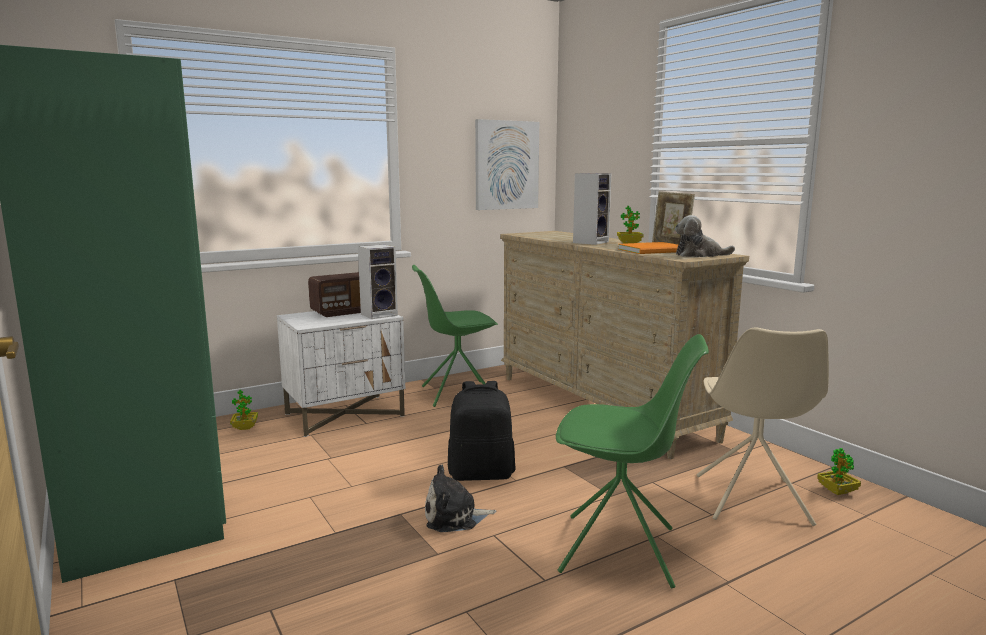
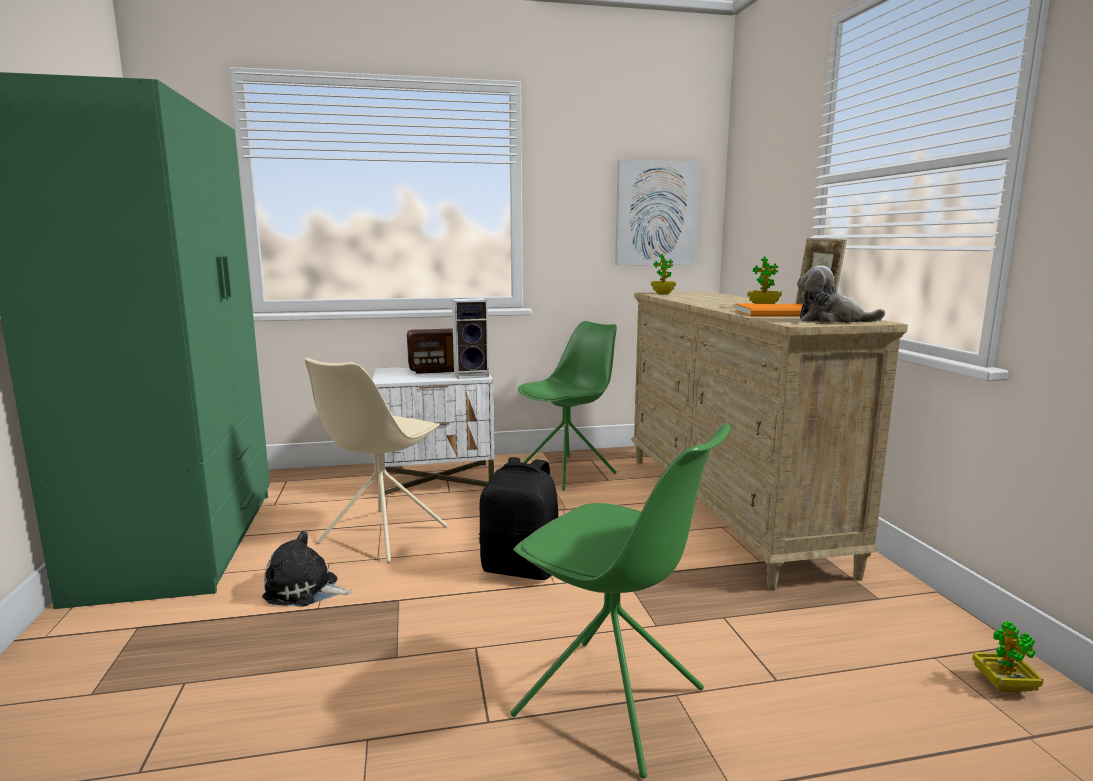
camera: 20 degrees right, 0 degrees up
(245, 427) = (335, 480): potted plant -> potted plant (662, 294)
(454, 517) = (450, 616): plush toy -> plush toy (305, 591)
(456, 394) = (567, 472): green chair -> green chair turned 135 degrees clockwise
(591, 242) = (719, 303): speaker -> none
(751, 501) = (851, 672): beige chair -> beige chair (381, 536)

